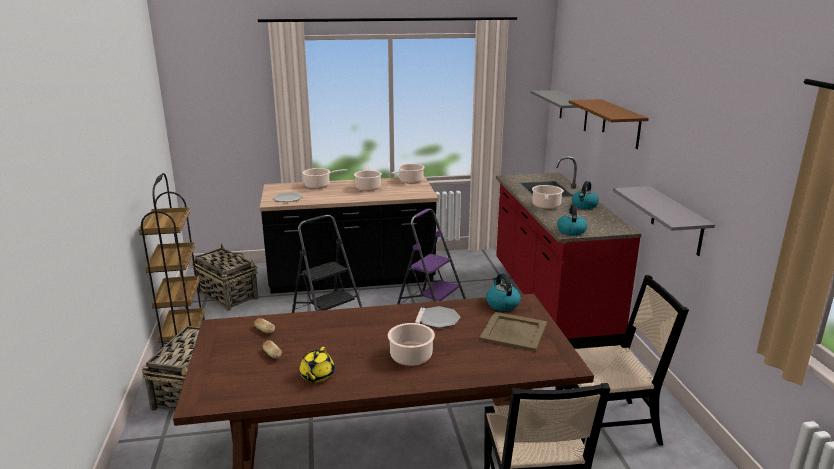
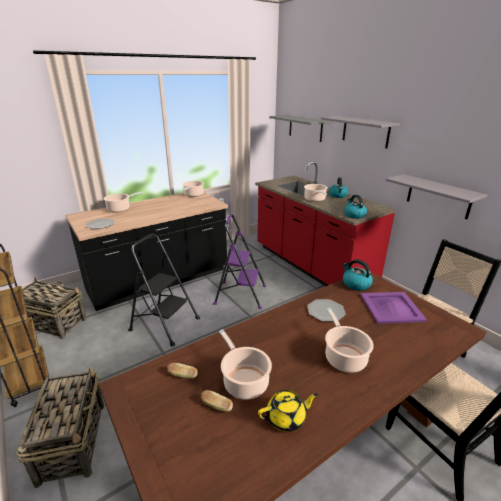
camera: 25 degrees left, 5 degrees up
(316, 376) = (286, 418): yellow teapot -> yellow teapot turned 90 degrees counterclockwise
(368, 187) = (164, 204): cooking pot -> cooking pot (244, 381)
(513, 331) = (390, 307): beige tray -> purple tray
(621, 124) = (365, 131): brown shelf -> grey shelf

